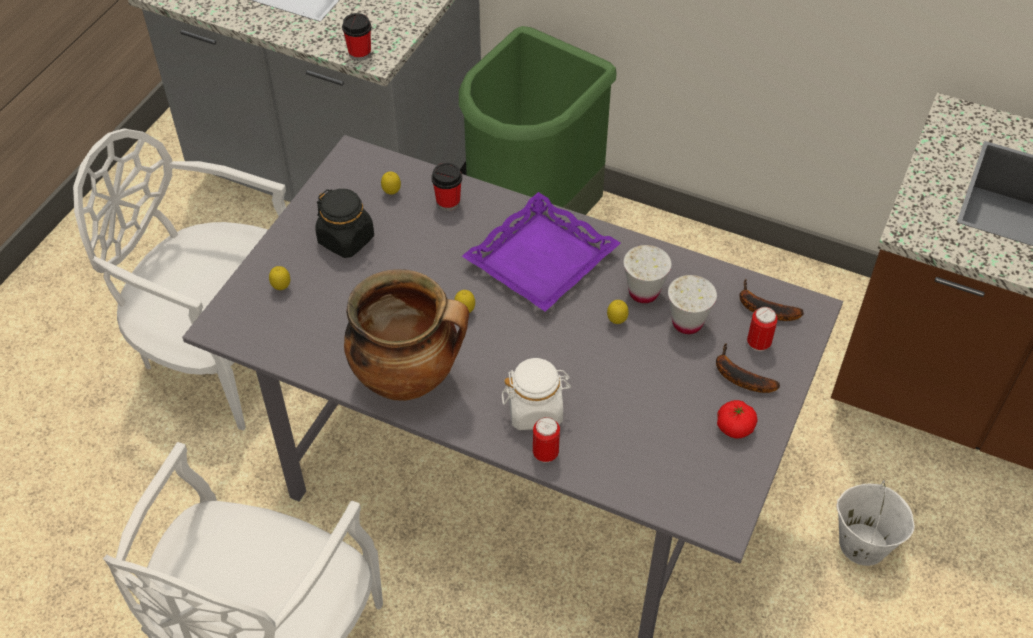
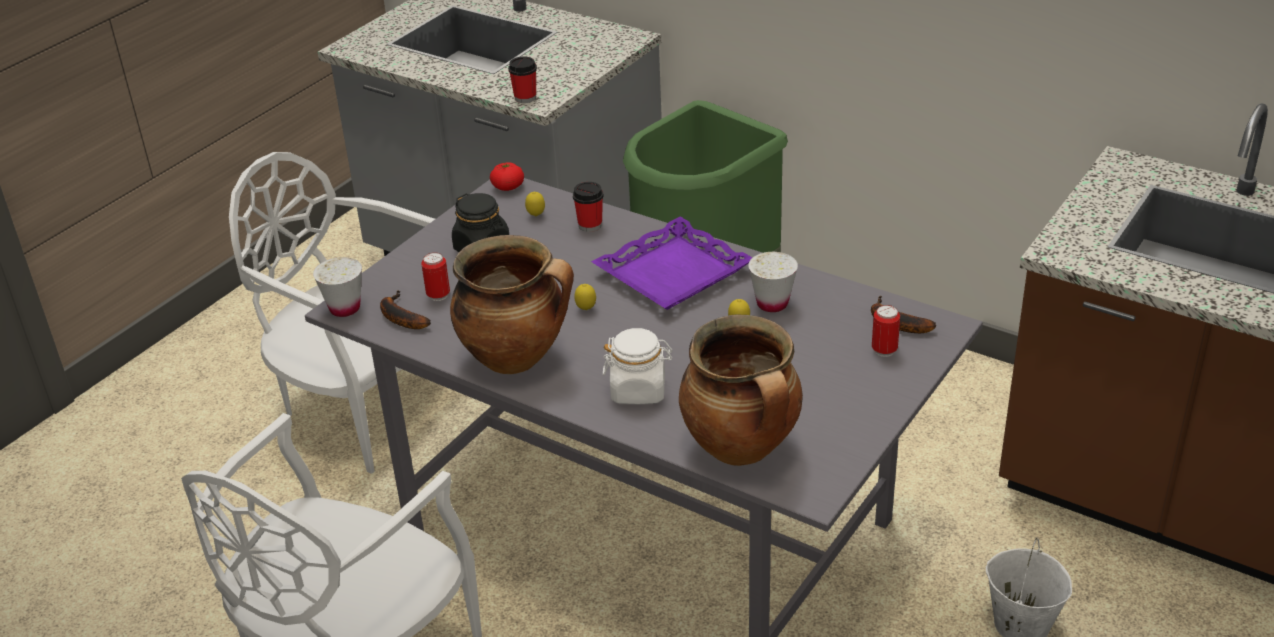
camera: 10 degrees right, 15 degrees down
(281, 288) = (410, 282): lemon -> none
(545, 453) = (640, 425): can -> can (438, 295)
(647, 475) = (743, 449): none -> cooking pot
(687, 323) = (812, 330): white cup -> white cup (345, 308)
(734, 427) = (844, 416): tomato -> tomato (508, 187)
(738, 376) = (857, 376): banana -> banana (399, 317)

